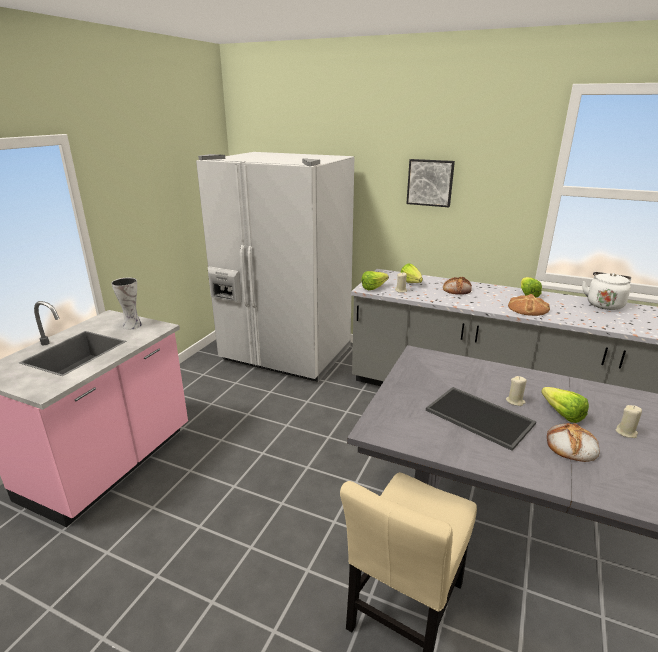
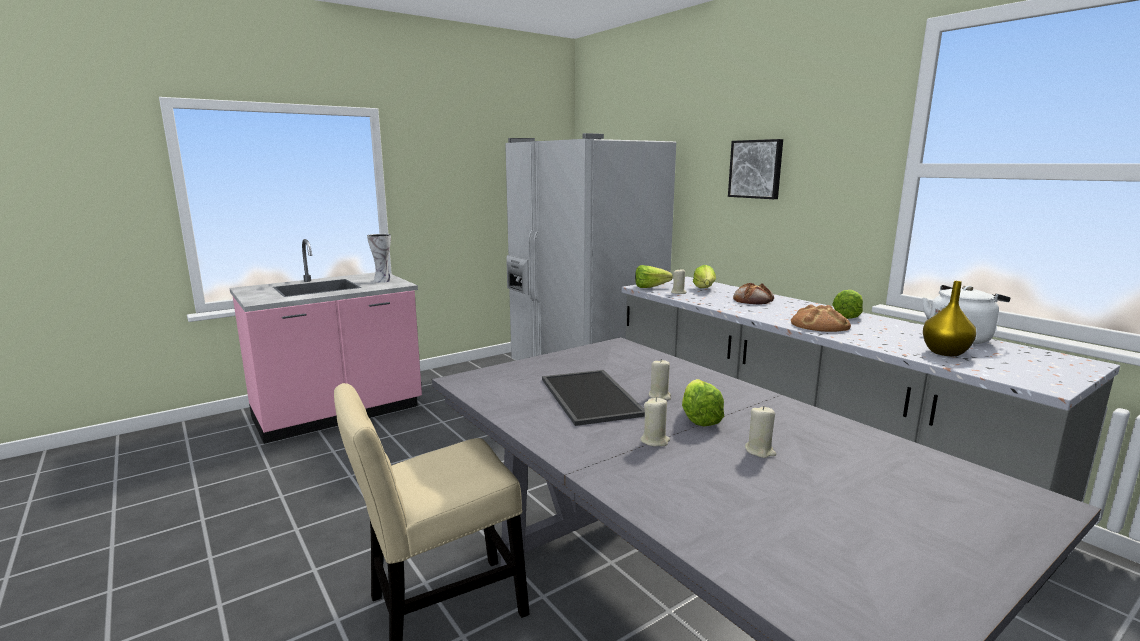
camera: 30 degrees right, 10 degrees down
(571, 446) = (655, 441): bread -> beige candle
(616, 320) = (944, 352): none -> yellow vase

